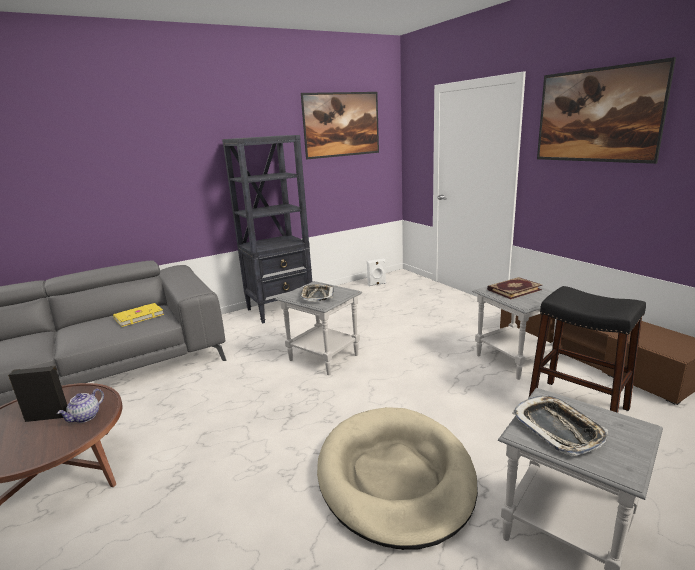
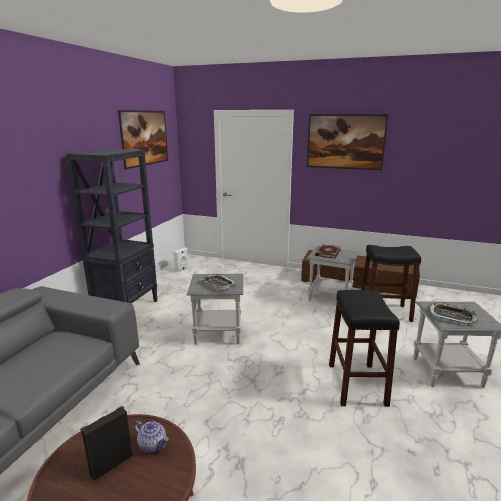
camera: 40 degrees left, 0 degrees up
(85, 417) = (153, 445): teapot -> teapot turned 45 degrees counterclockwise
(138, 316) = (57, 347): yellow book -> none
(395, 476) = (356, 384): beige dog bed -> black stool

